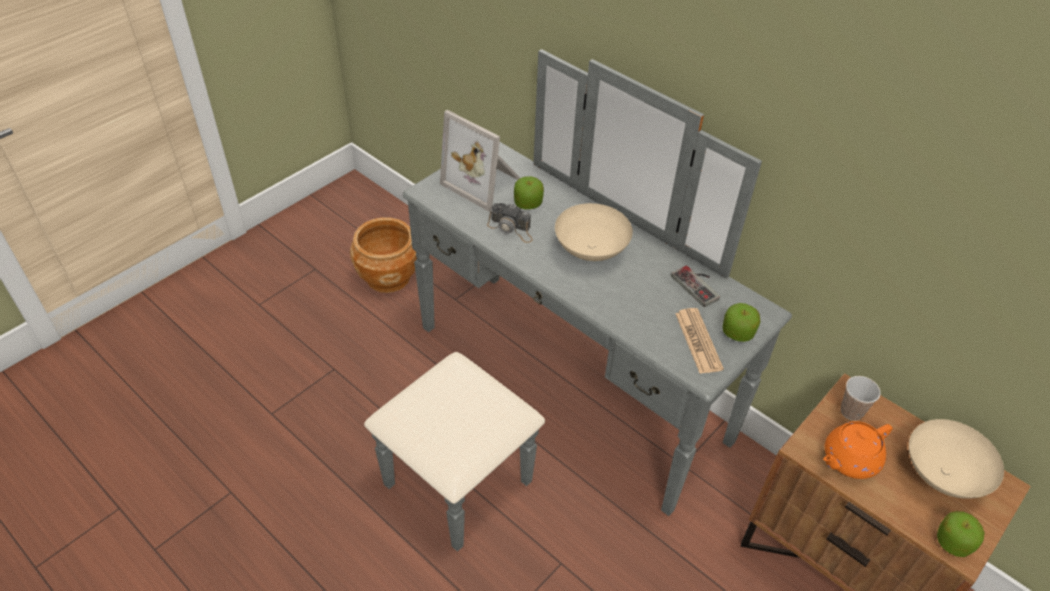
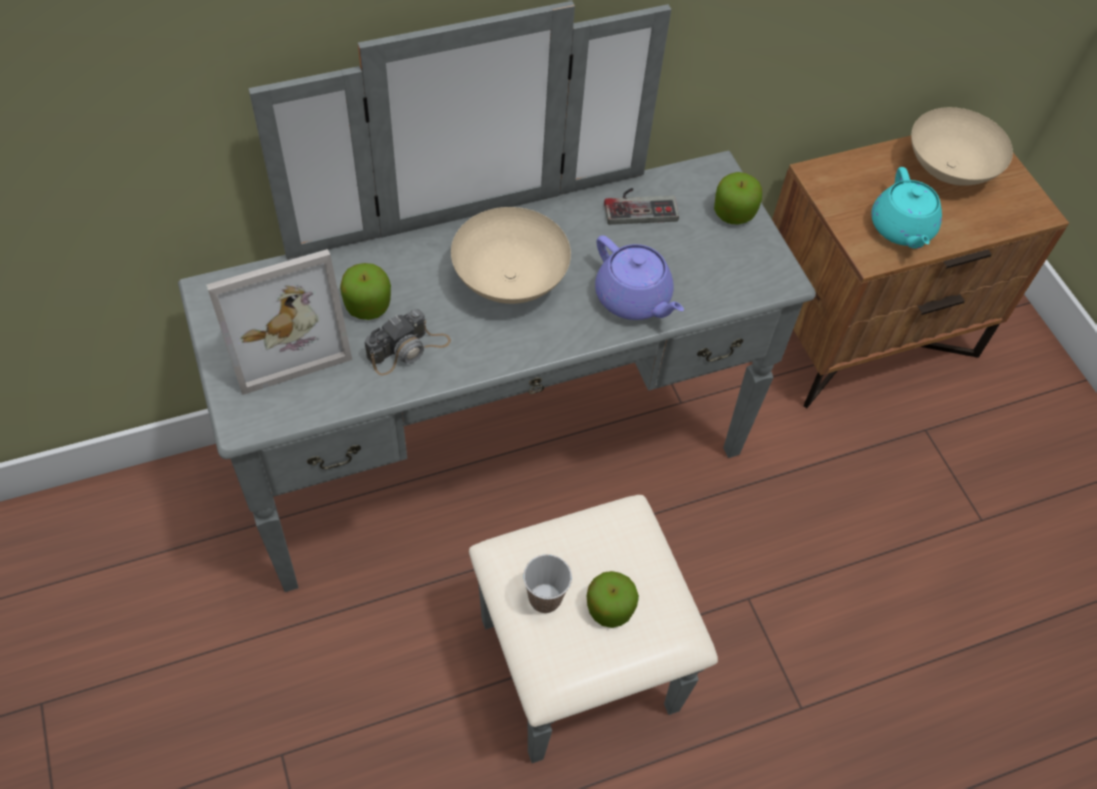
camera: 65 degrees left, 10 degrees up
(388, 276) = (144, 596): brown planter -> none
(623, 307) = (633, 299): none -> purple teapot
(698, 341) = (728, 255): newspaper -> none
(849, 460) = (901, 229): orange teapot -> turquoise teapot
(851, 411) = (843, 190): cup -> cup (545, 598)
(953, 542) = (1024, 211): apple -> apple (609, 608)

